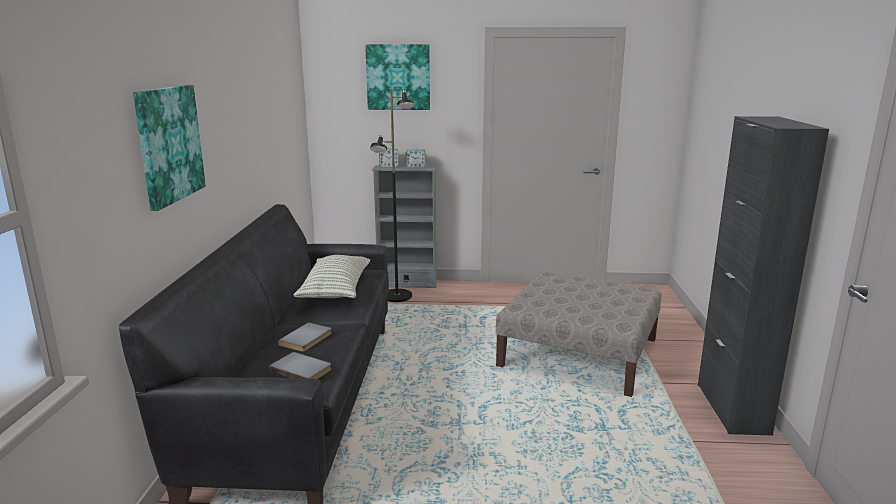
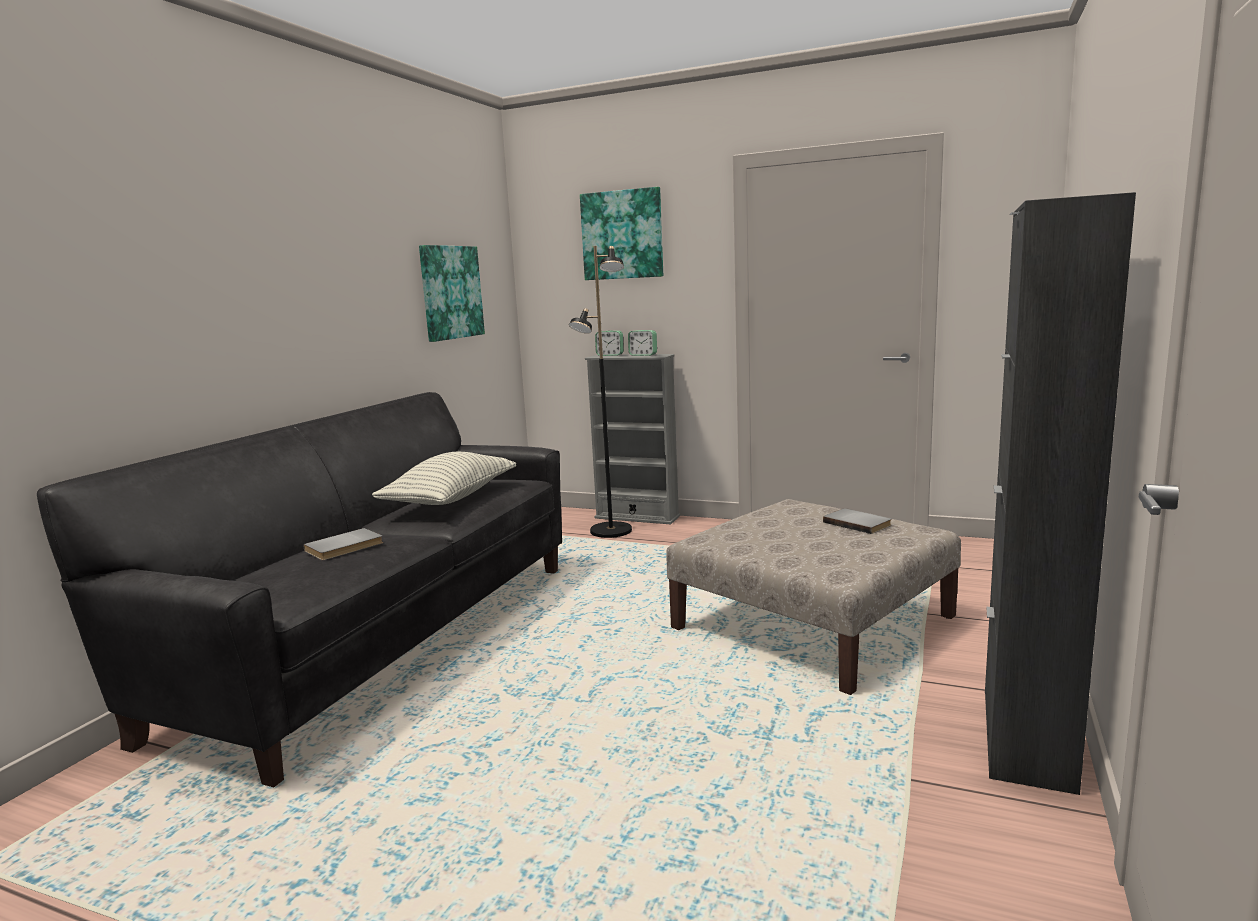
camera: 20 degrees right, 5 degrees down
(168, 144) = (182, 282): picture -> picture (450, 292)
(302, 369) = (293, 579): grey book -> grey book (858, 523)

